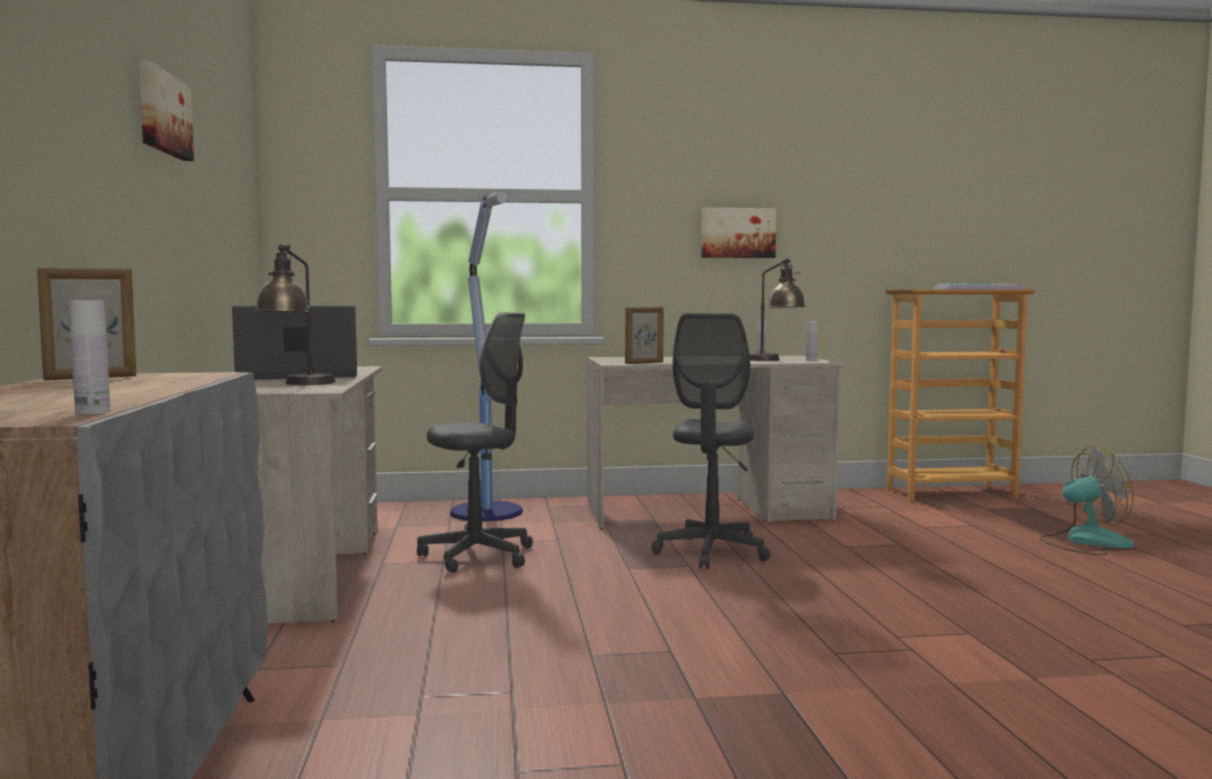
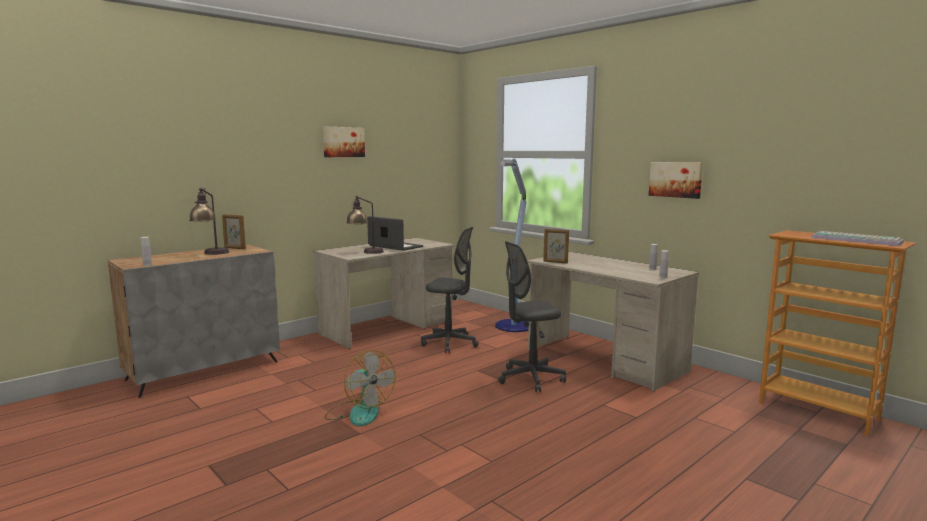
camera: 55 degrees right, 5 degrees up
(773, 360) = (636, 273): table lamp -> table lamp (211, 254)
(1085, 542) = (774, 476): fan -> fan (359, 412)

